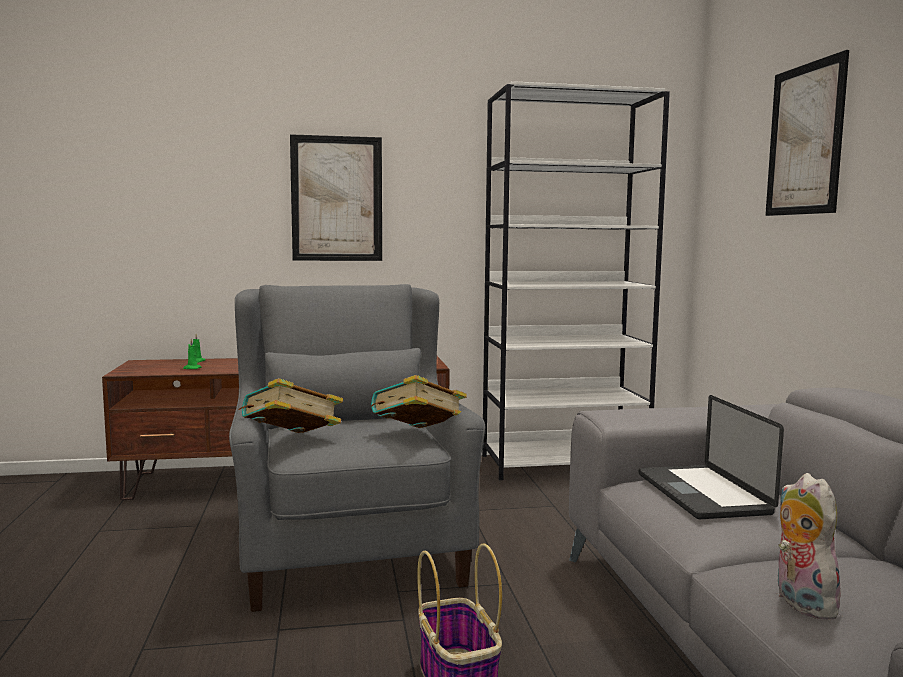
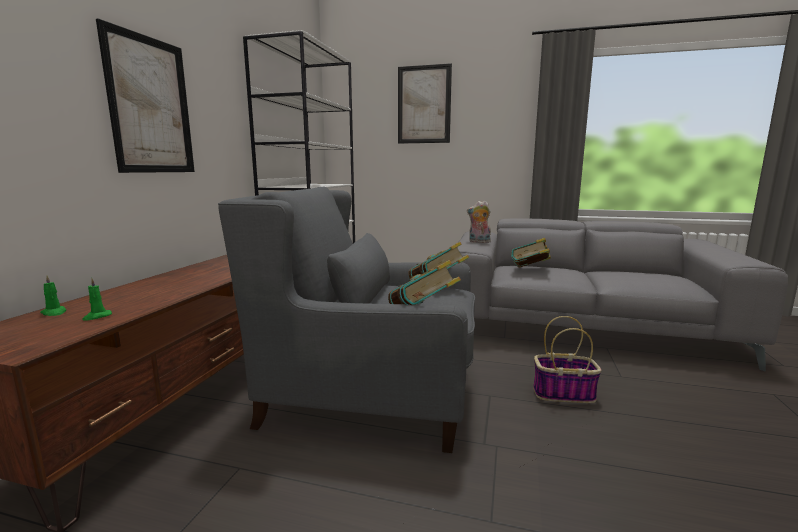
camera: 65 degrees left, 5 degrees up
(702, 493) = (530, 271): laptop -> book
(799, 602) = (642, 283): plush toy -> plush toy (478, 242)

